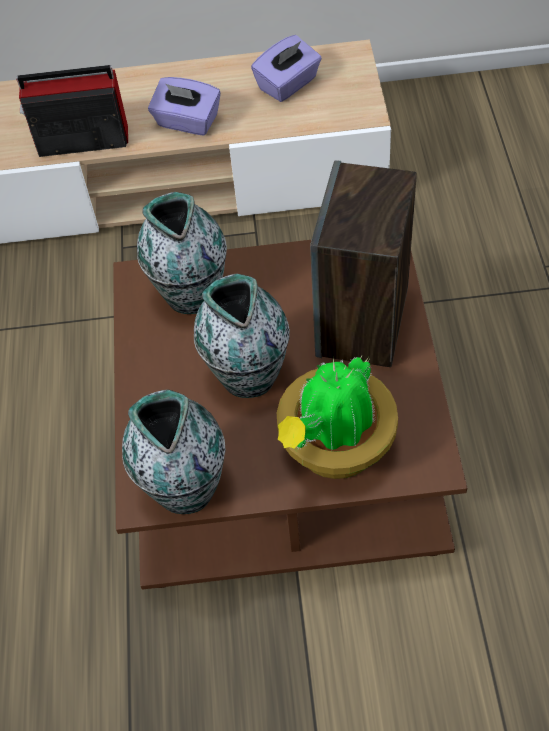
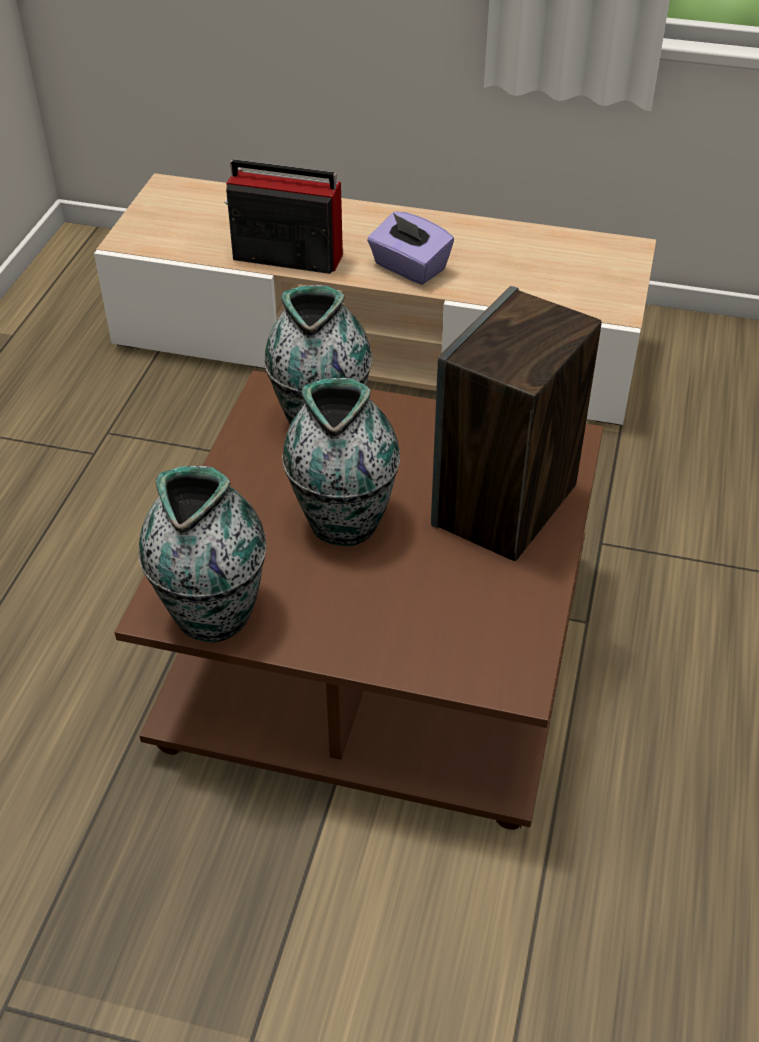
camera: 15 degrees right, 10 degrees down
(288, 84) = (540, 260): purple tissue box -> none
(334, 449) = (406, 627): potted plant -> none

